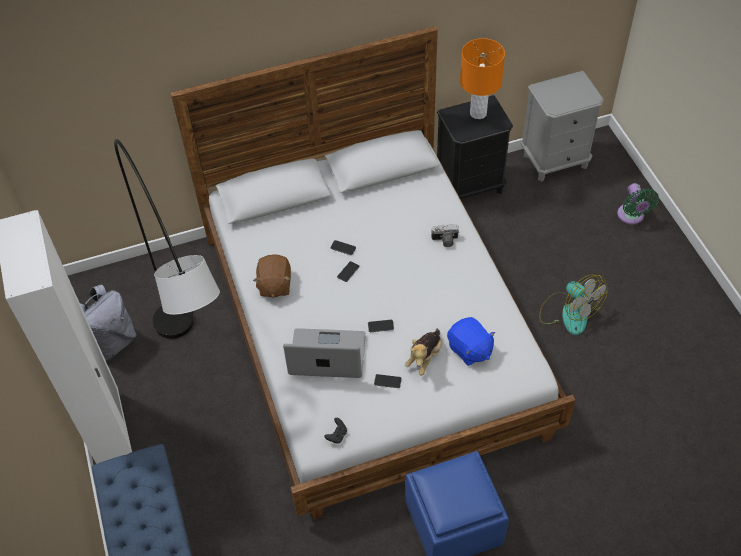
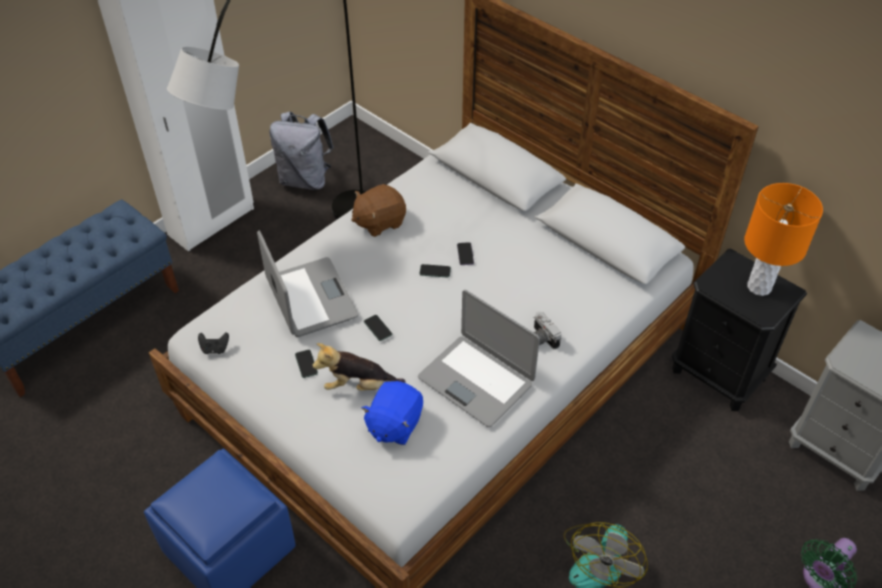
camera: 60 degrees right, 5 degrees down
(459, 290) = (476, 380): none -> laptop

